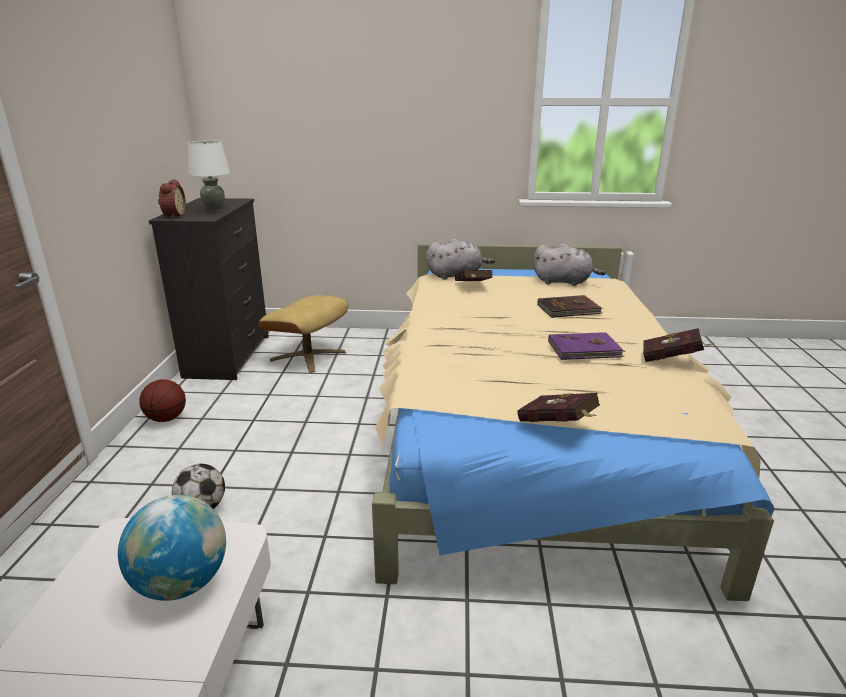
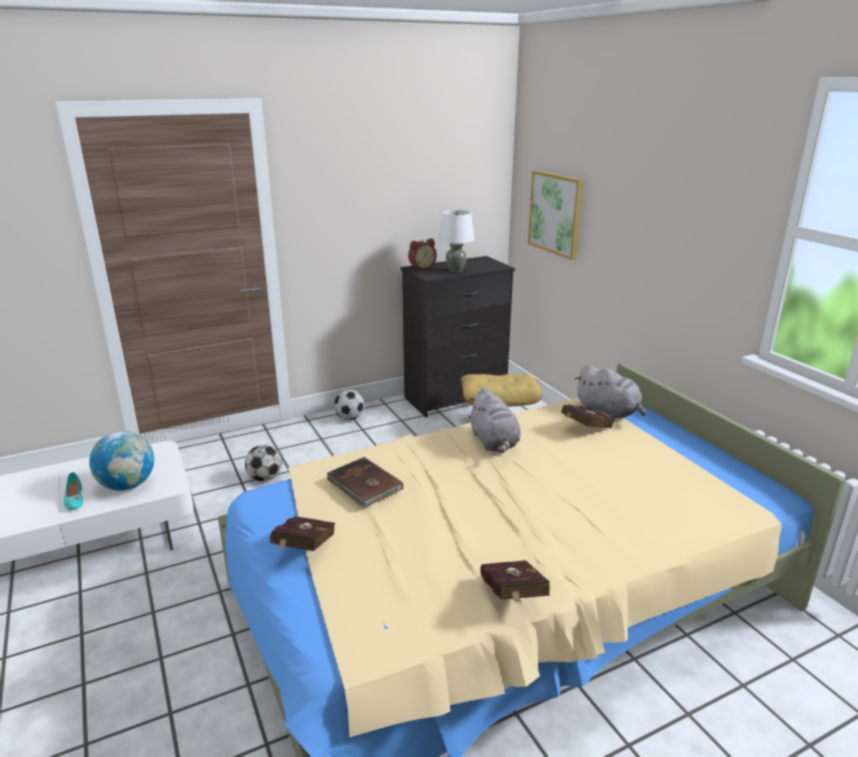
camera: 60 degrees right, 0 degrees up
(145, 655) = (74, 499): none -> turquoise shoe
(166, 418) = (350, 418): basketball -> football
(277, 136) = (556, 213): none -> picture
(564, 282) = (689, 477): grey plush toy -> grey plush toy (494, 442)
(569, 309) = (593, 499): brown book -> brown book (364, 485)
(585, 349) = (479, 530): purple book -> none

